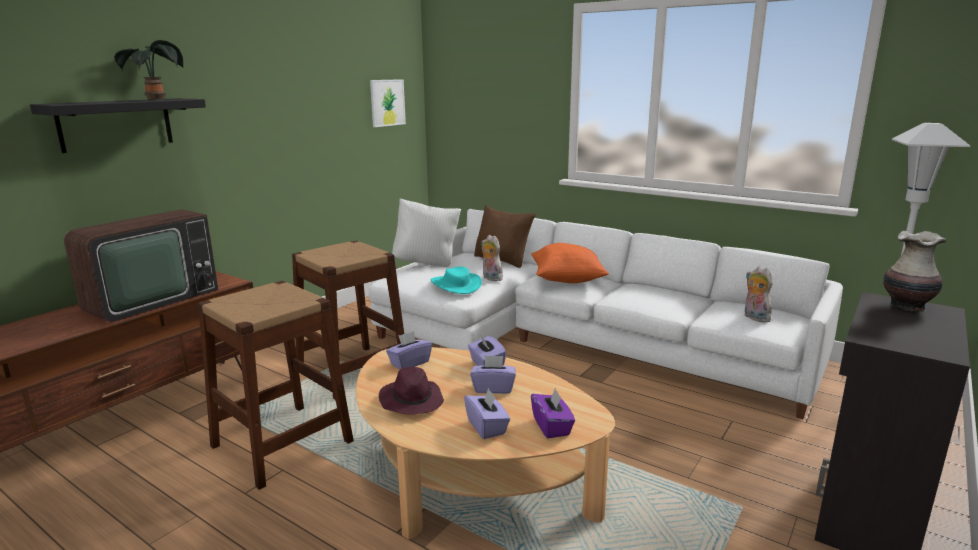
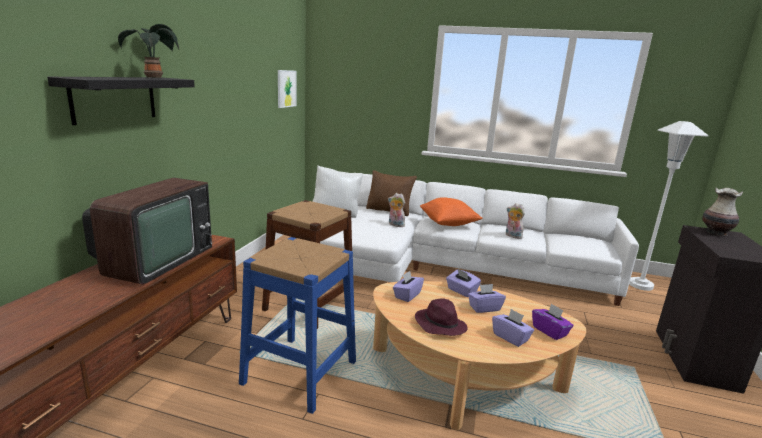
camera: 20 degrees left, 0 degrees up
(282, 444) = (300, 372): brown stool -> blue stool
(456, 285) = (377, 231): turquoise hat -> none
(754, 317) = (584, 243): plush toy -> plush toy (512, 236)

